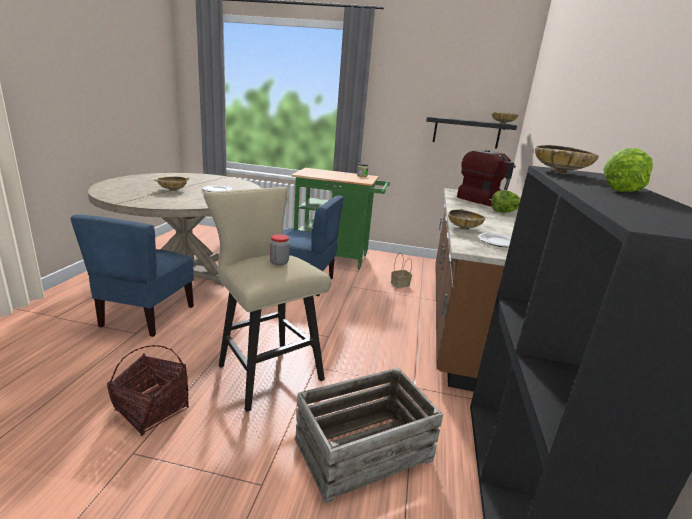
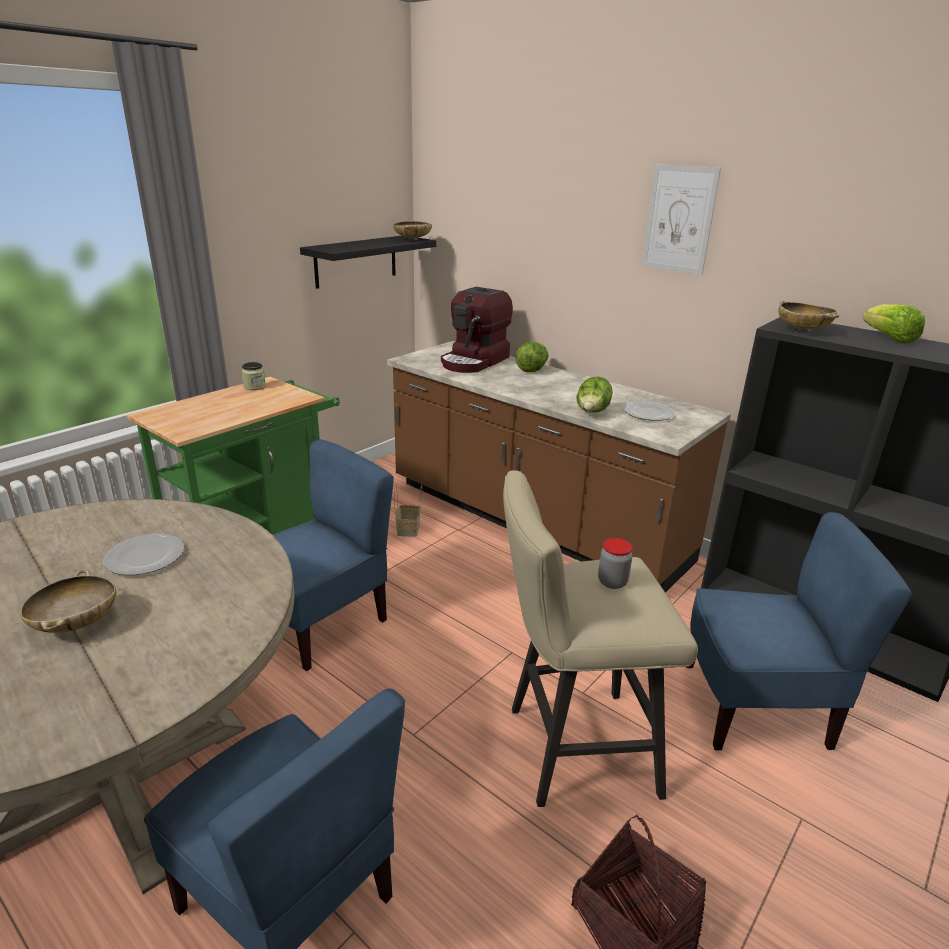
camera: 60 degrees left, 5 degrees up
(363, 451) = (755, 707): crate -> blue chair
(464, 228) = (592, 413): beige bowl -> lettuce
(484, 201) = (475, 361): coffee machine -> coffee machine turned 135 degrees clockwise
(596, 93) = (679, 219): none -> picture

